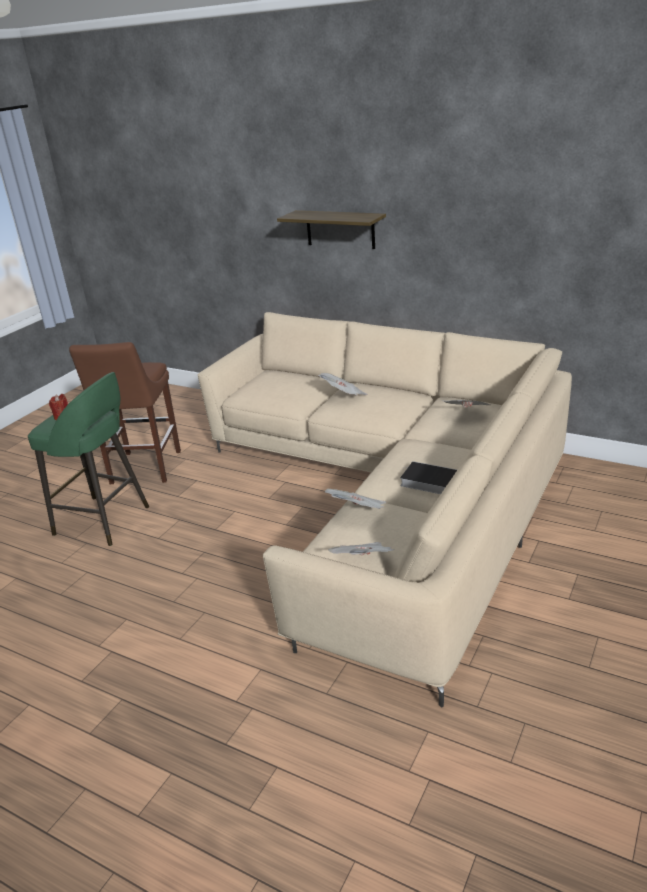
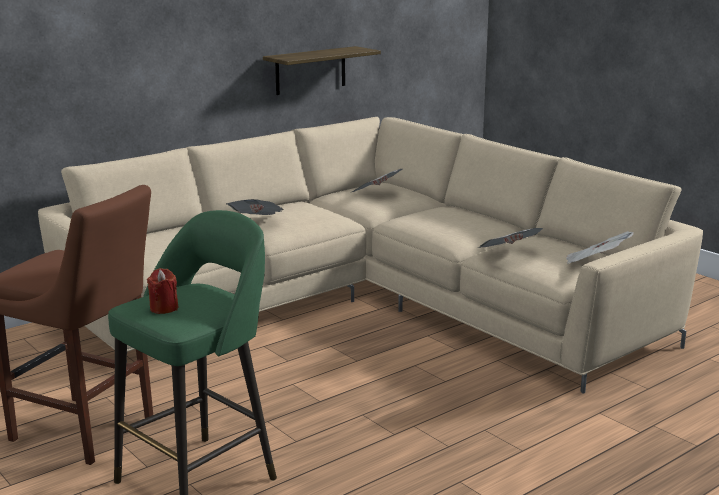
camera: 70 degrees left, 10 degrees down
(340, 229) = (147, 35): shelf -> shelf (310, 70)
(427, 481) = (482, 225): book -> none

